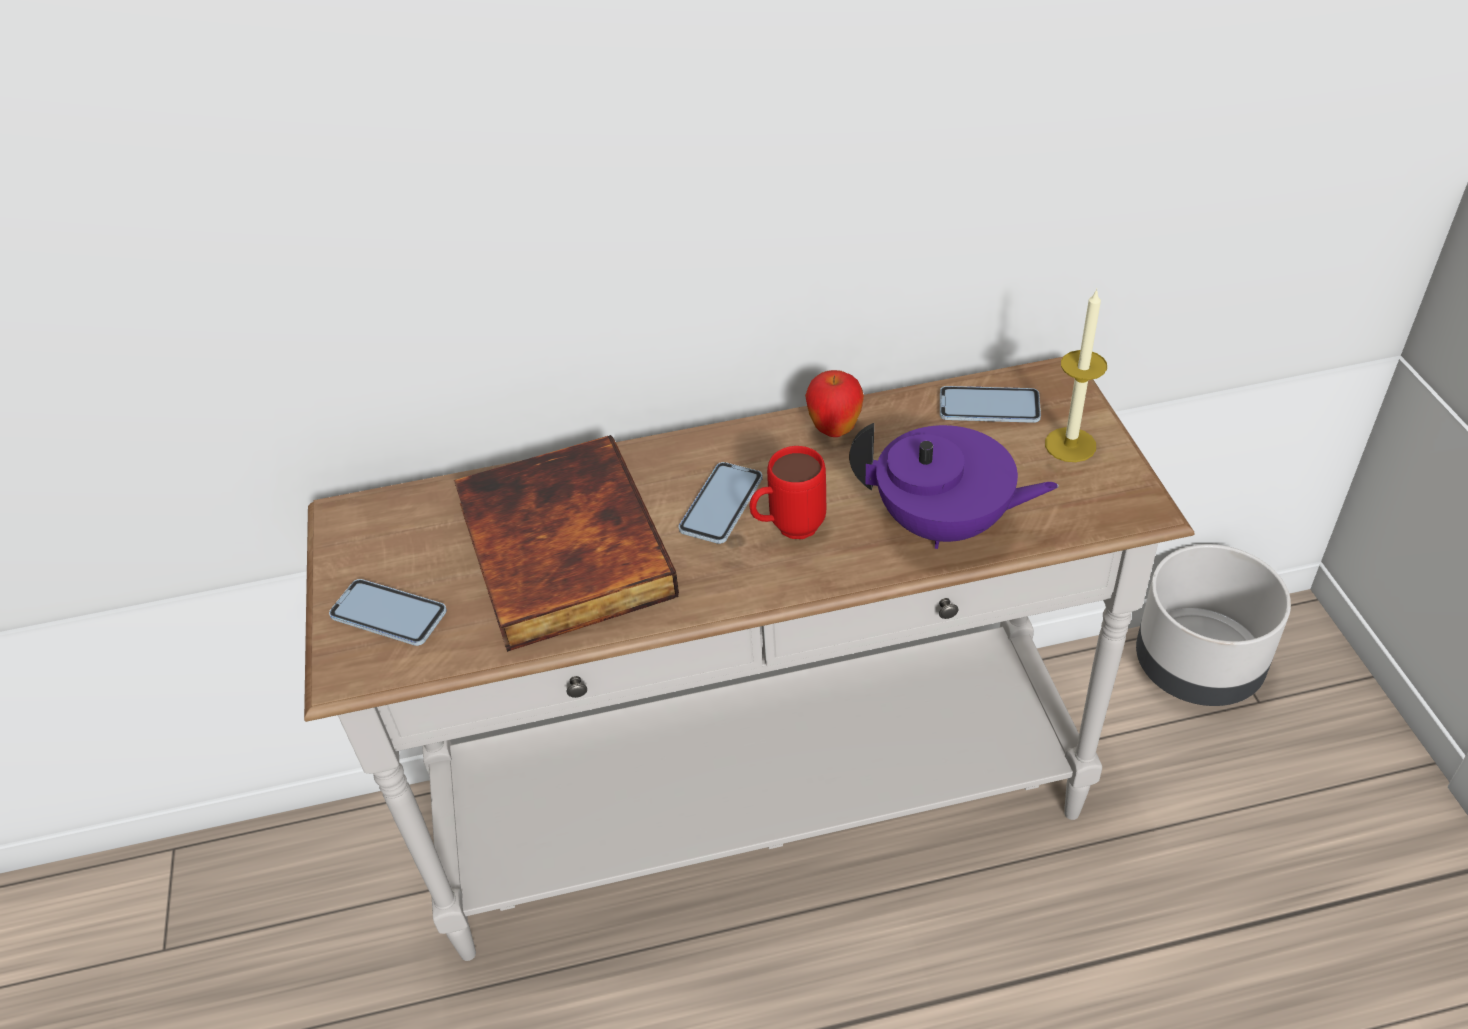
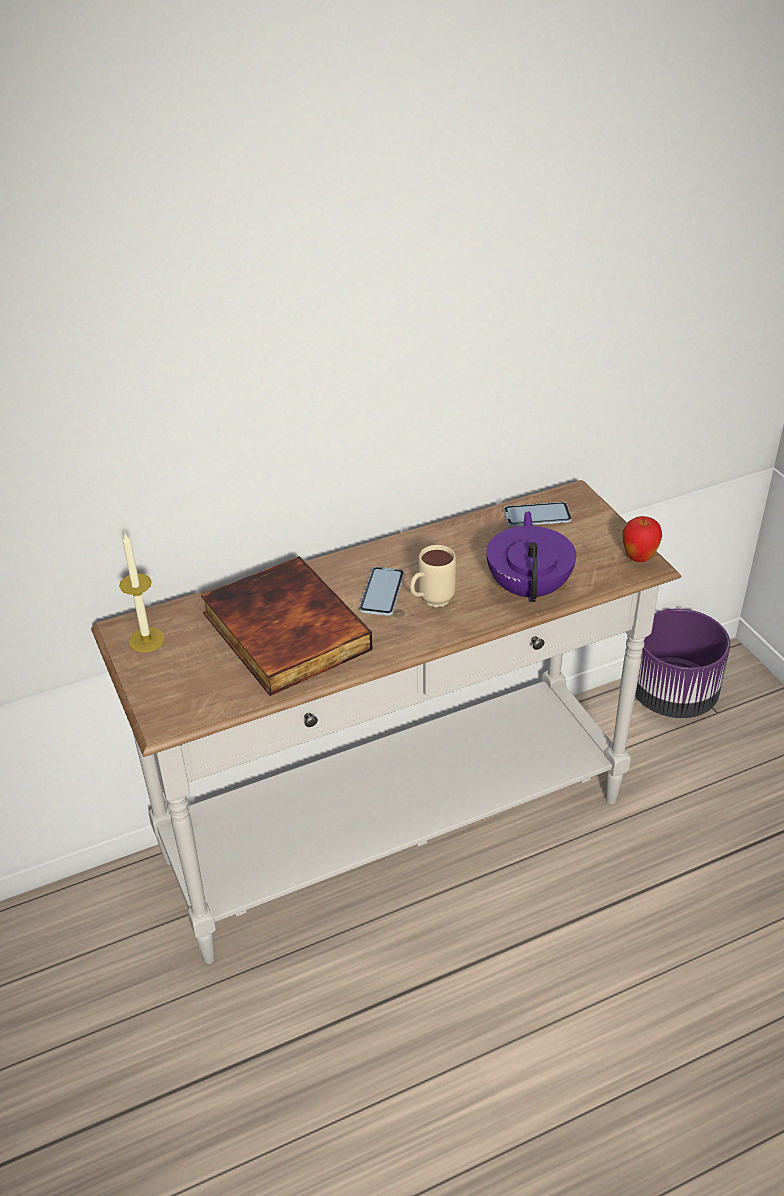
camera: 15 degrees left, 5 degrees down
(388, 614) = (179, 684): phone -> none
(787, 530) = (430, 602): red mug -> beige mug
(834, 430) = (442, 540): apple -> apple (638, 557)
(944, 524) = (529, 587): purple teapot -> purple teapot turned 90 degrees counterclockwise
(1070, 445) = (594, 533): candle -> candle (146, 640)
(1198, 667) = (673, 696): grey planter -> purple planter

